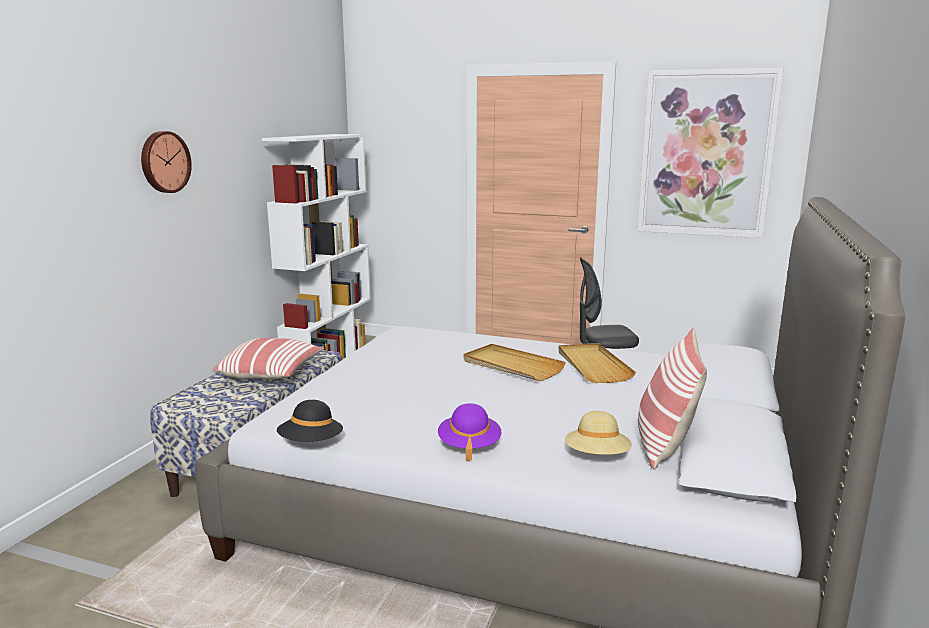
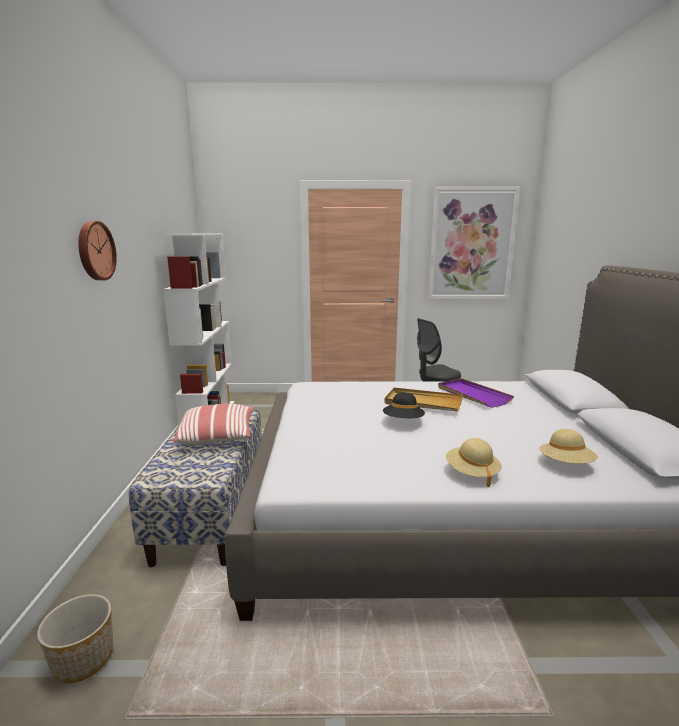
camera: 20 degrees left, 0 degrees up
(72, 555) = (83, 659): none -> planter
(311, 443) = (348, 496): black hat -> black hat (403, 421)
(469, 446) = (471, 473): purple hat -> beige hat
(592, 365) = (472, 395): beige tray -> purple tray
(664, 444) = (591, 446): pillow -> none

